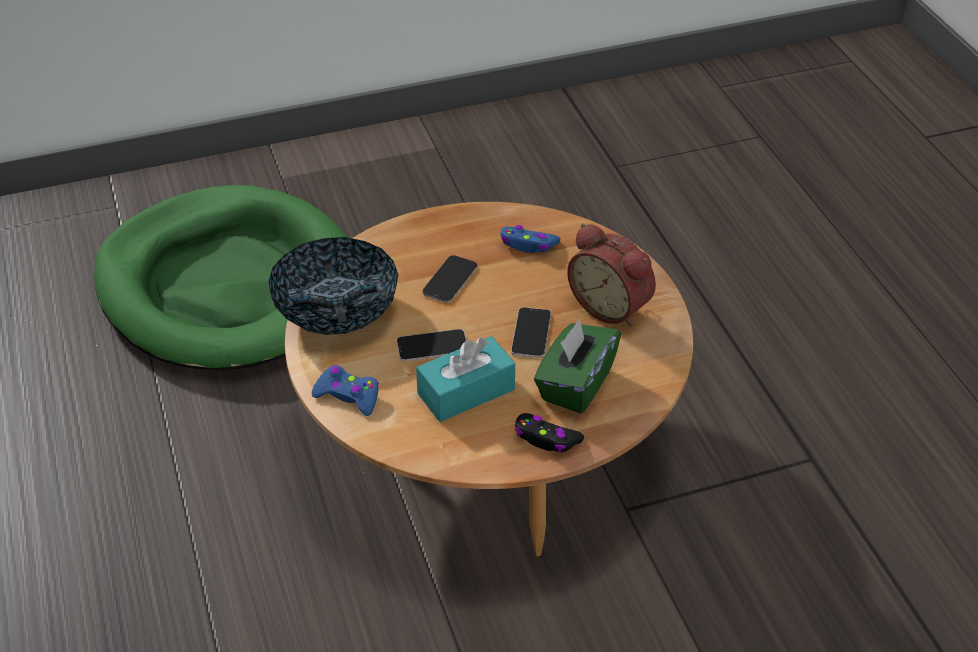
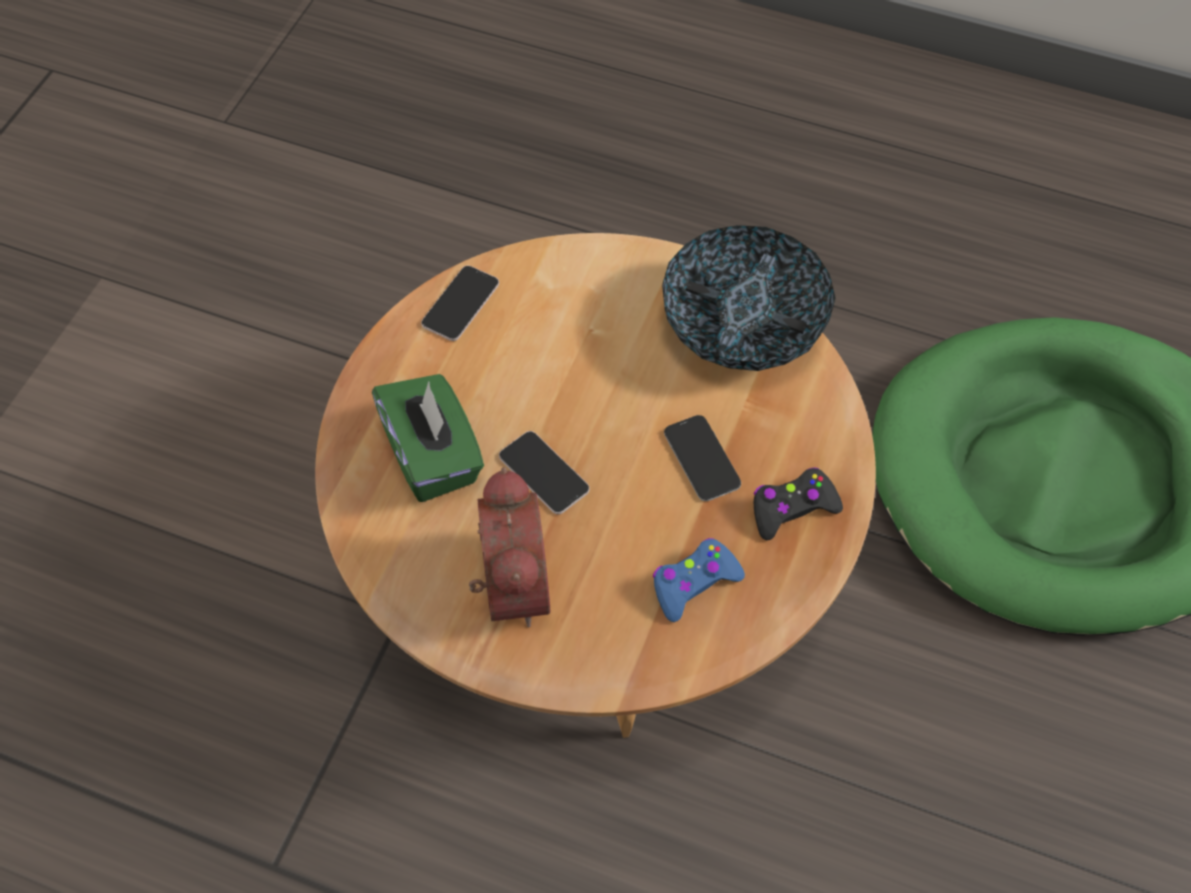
camera: 130 degrees right, 15 degrees up
(348, 396) = (608, 266): blue game controller -> none
(432, 346) = (611, 373): phone -> phone (460, 304)
(466, 391) = (519, 359): turquoise tissue box -> none
(546, 439) = (392, 379): black game controller -> black game controller (792, 508)
(612, 306) = (508, 584): alarm clock -> alarm clock turned 90 degrees clockwise

